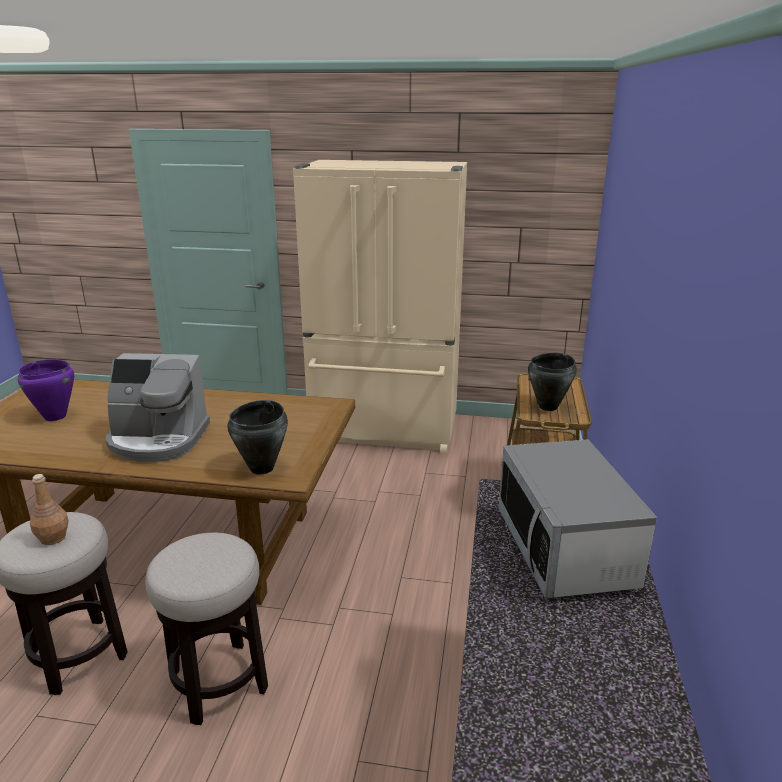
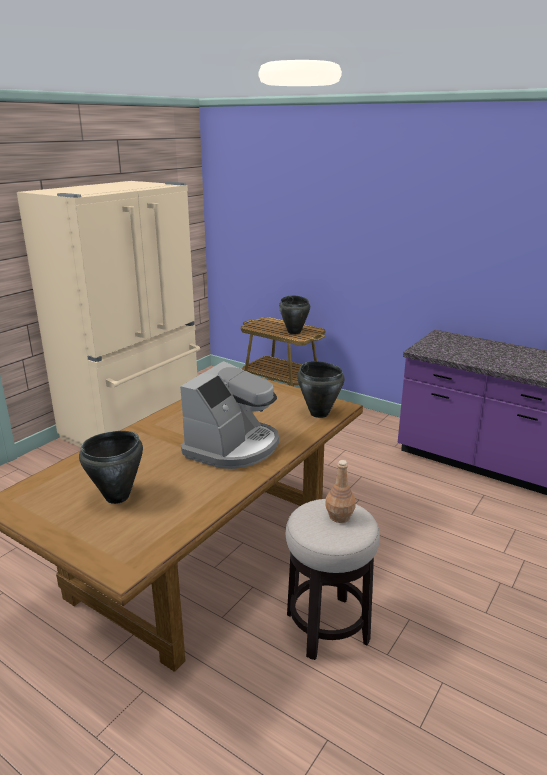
camera: 65 degrees left, 0 degrees up
(55, 417) = (118, 497): purple cooking pot -> black cooking pot
(218, 682) = (391, 555): stool -> none
(565, 550) = (479, 350): microwave -> none

